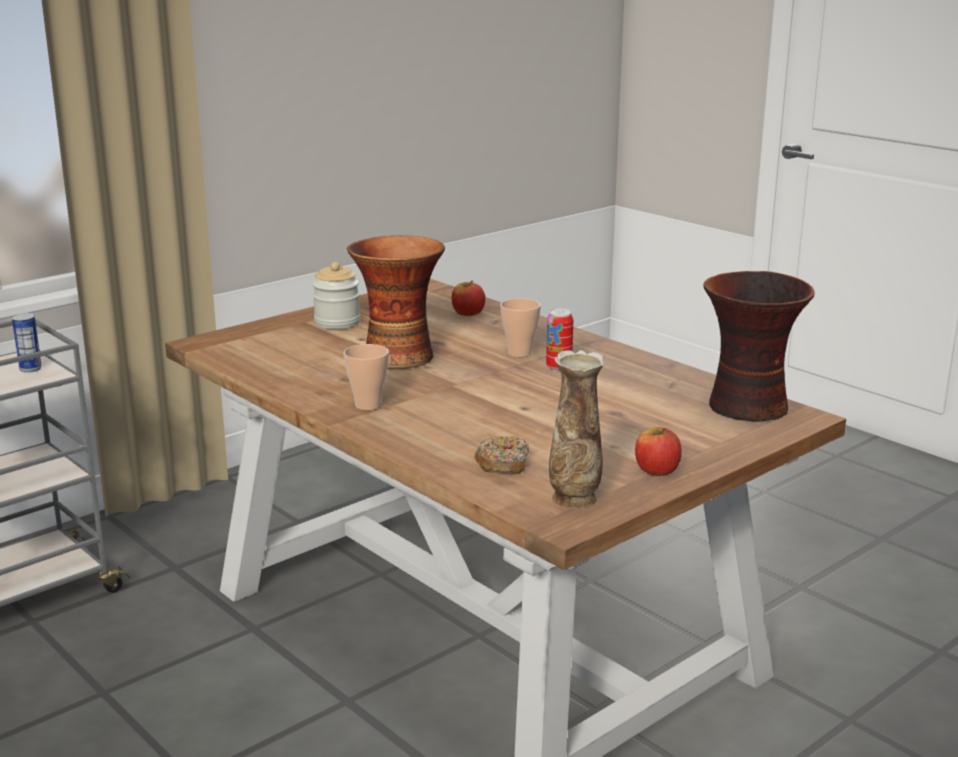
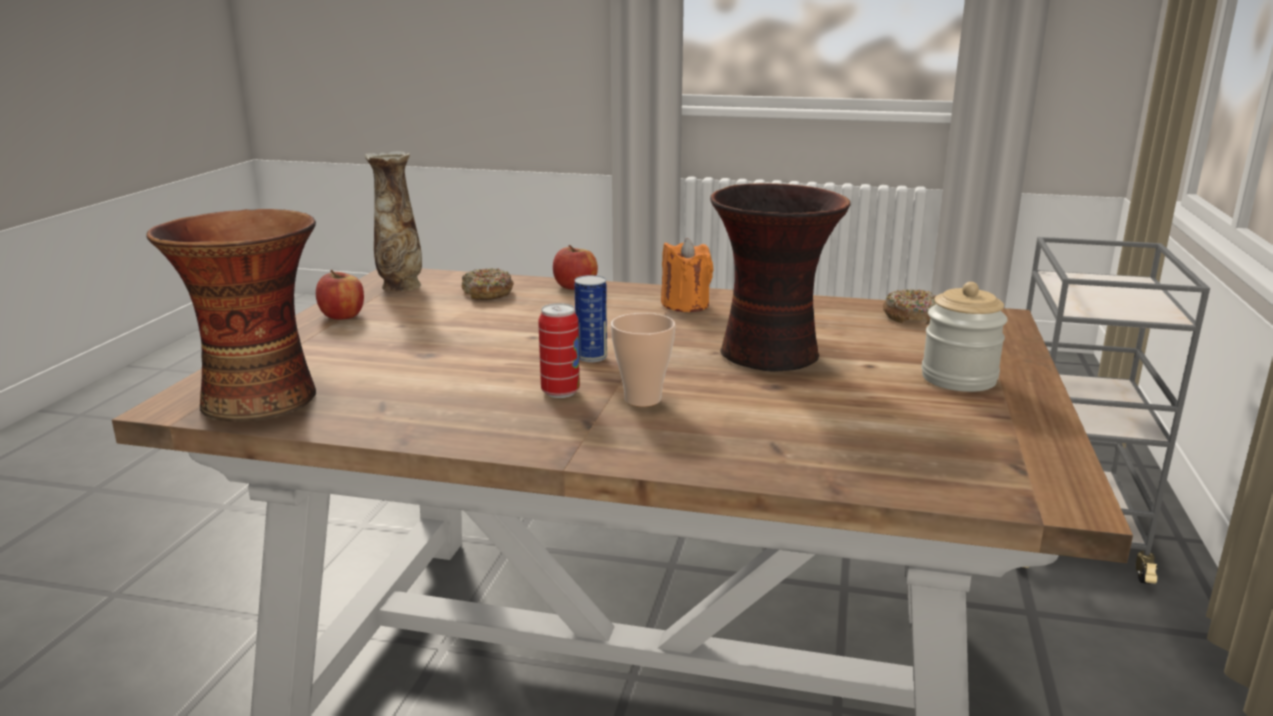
camera: 145 degrees right, 0 degrees up
(30, 369) = (1111, 308): can -> can (591, 357)
(249, 356) = (911, 316): none -> donut
(368, 405) = (685, 305): cup -> orange candle
(468, 313) = (848, 451): apple -> apple (575, 287)

